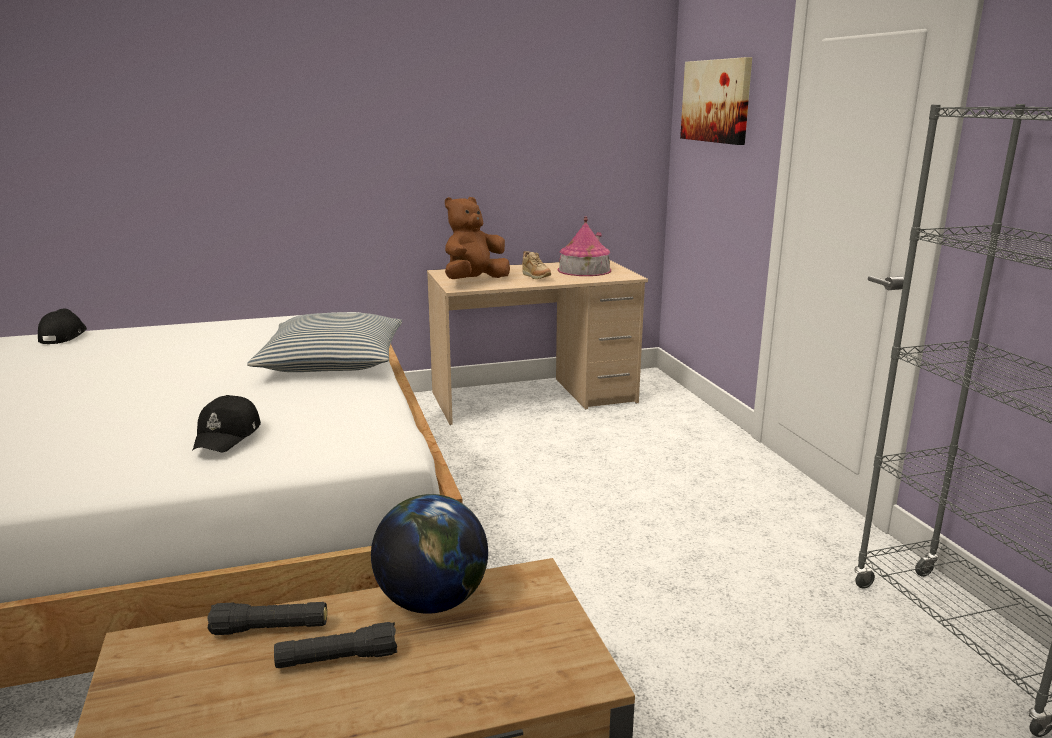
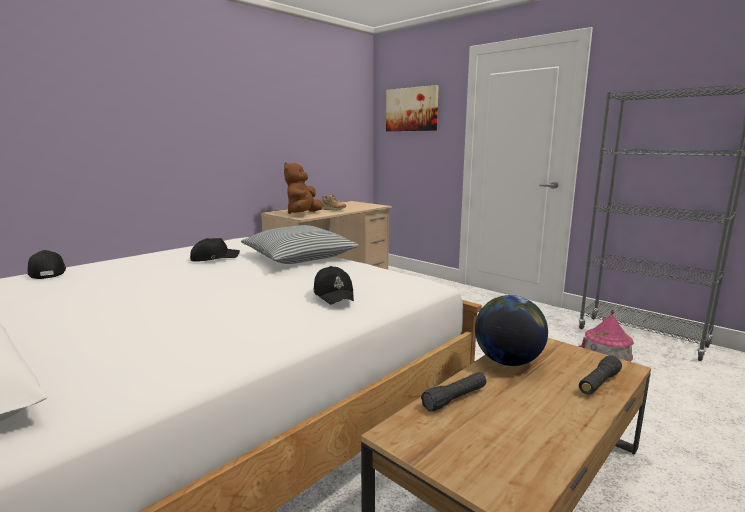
camera: 30 degrees left, 5 degrees down
(237, 344) = (214, 258): none -> black cap
(337, 659) = (515, 399): black flashlight -> black flashlight (599, 383)
(584, 270) = (351, 205): toy house -> toy house (606, 352)

